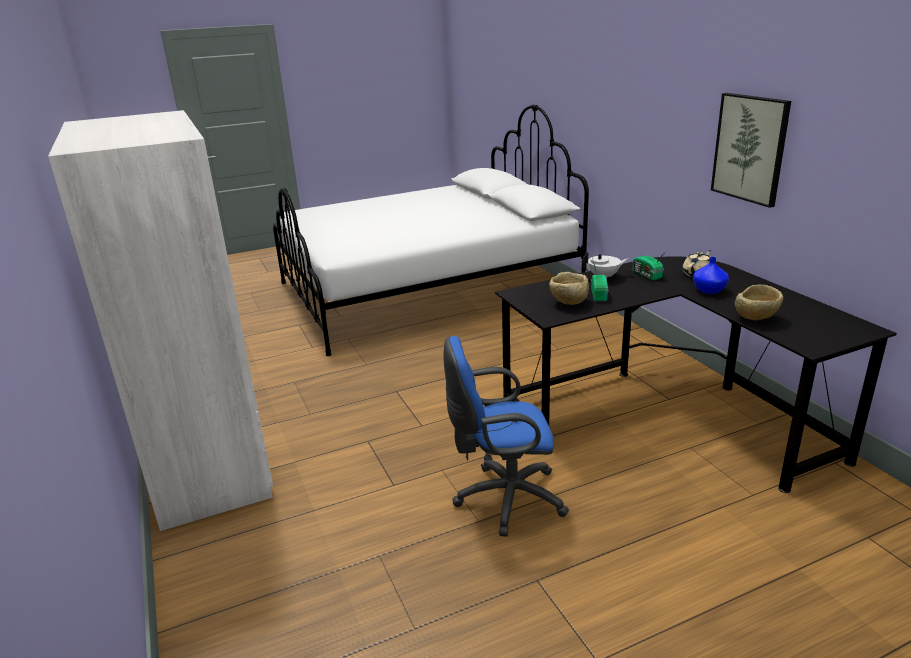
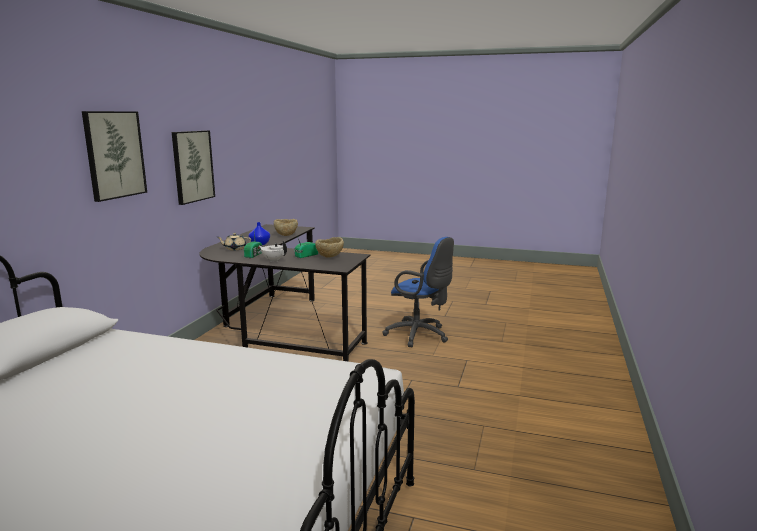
camera: 140 degrees left, 10 degrees down
(209, 459) = (589, 424): white wardrobe -> none
(655, 104) = (114, 154): none -> picture

